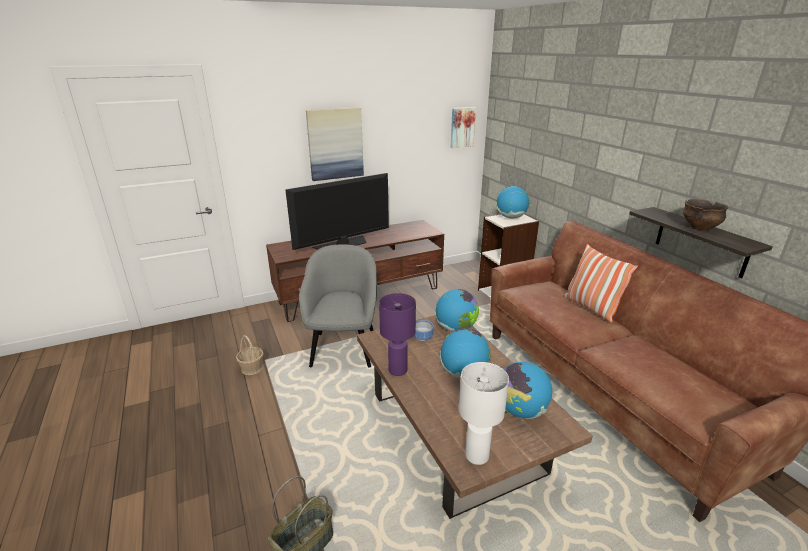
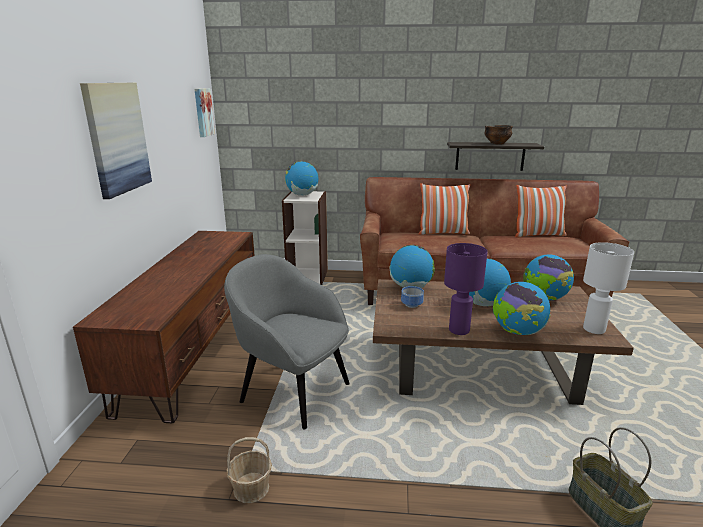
camera: 60 degrees left, 5 degrees down
(342, 244) = (184, 278): television -> none
(423, 403) = (517, 332): none -> globe
(697, 370) = (538, 235): none -> pillow

